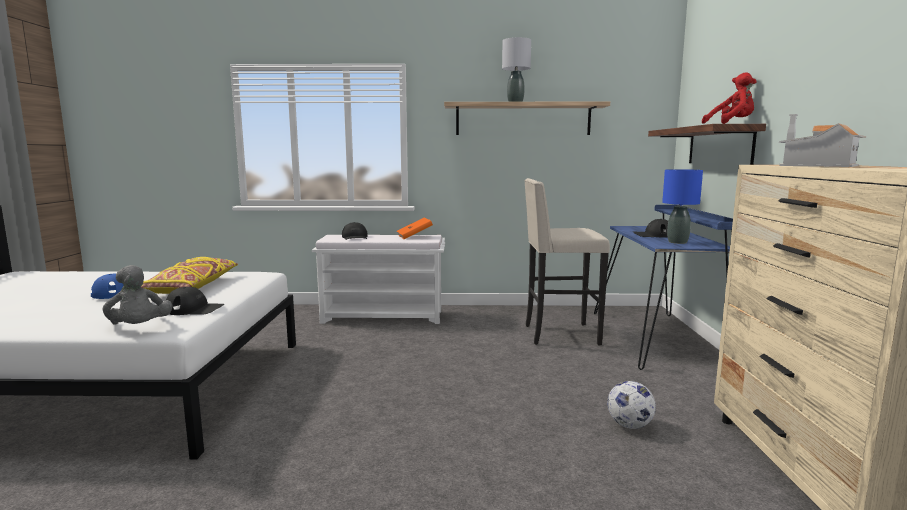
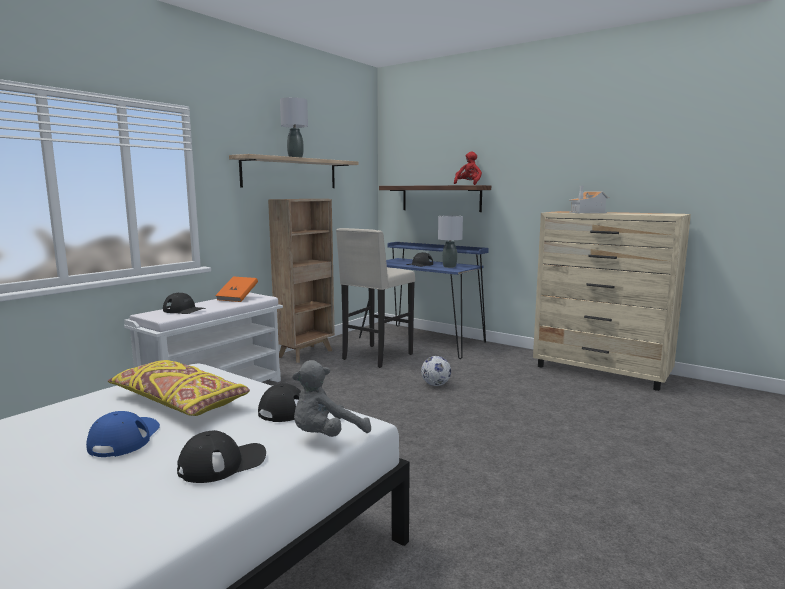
camera: 55 degrees left, 0 degrees up
(84, 317) = (223, 463): none -> black cap
(140, 328) = (326, 436): grey plush toy -> grey plush toy turned 135 degrees clockwise
(513, 311) = (306, 353): none -> brown bookcase
(629, 425) = (521, 385): football -> football (435, 385)
(678, 242) = (449, 266): blue table lamp -> grey table lamp

